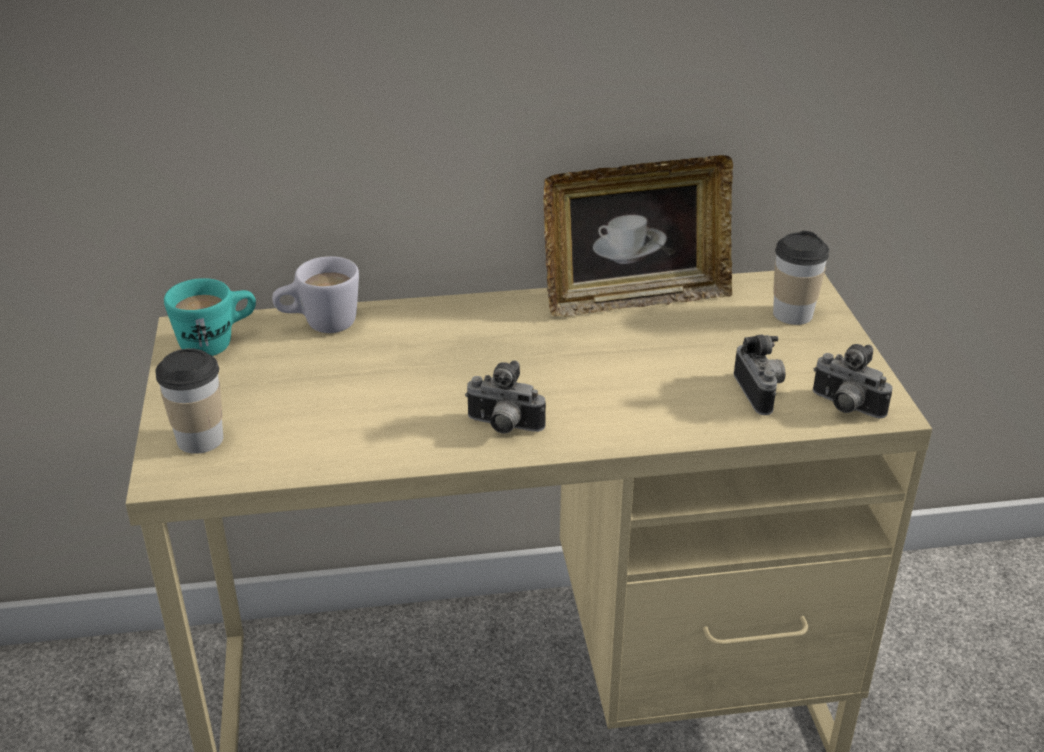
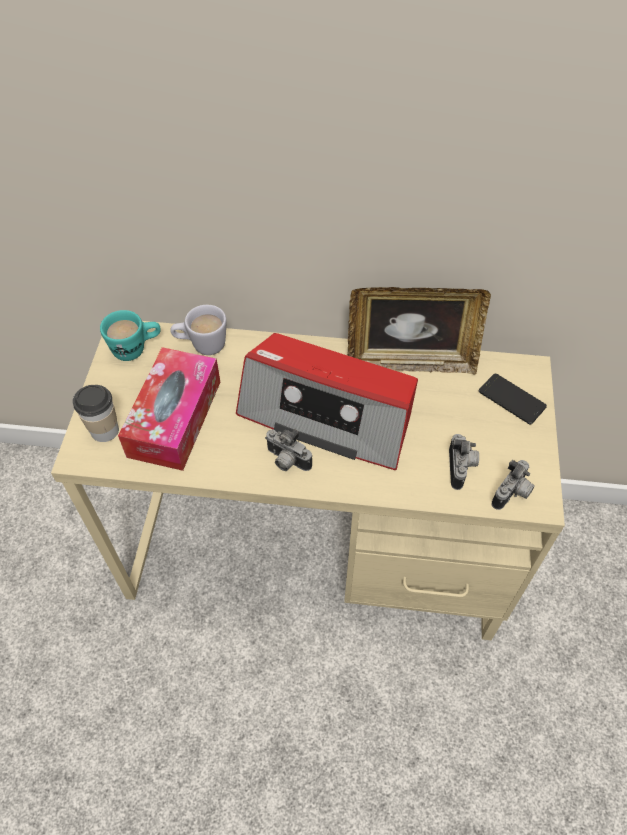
camera: 15 degrees right, 20 degrees up
(309, 408) = (175, 418): none -> tissue box
(543, 367) = (328, 413): none -> radio
(792, 314) = (511, 399): cup -> phone
(845, 408) = (512, 494): camera -> camera turned 105 degrees counterclockwise

